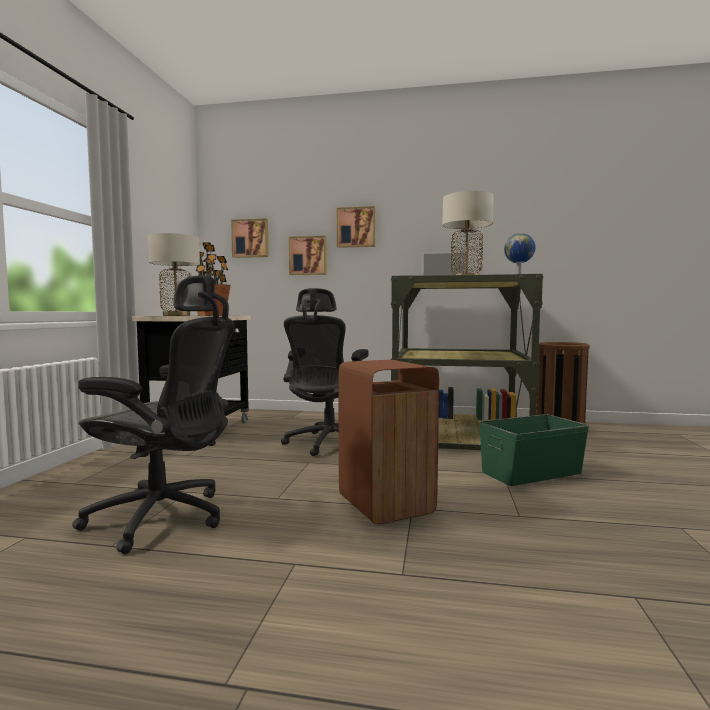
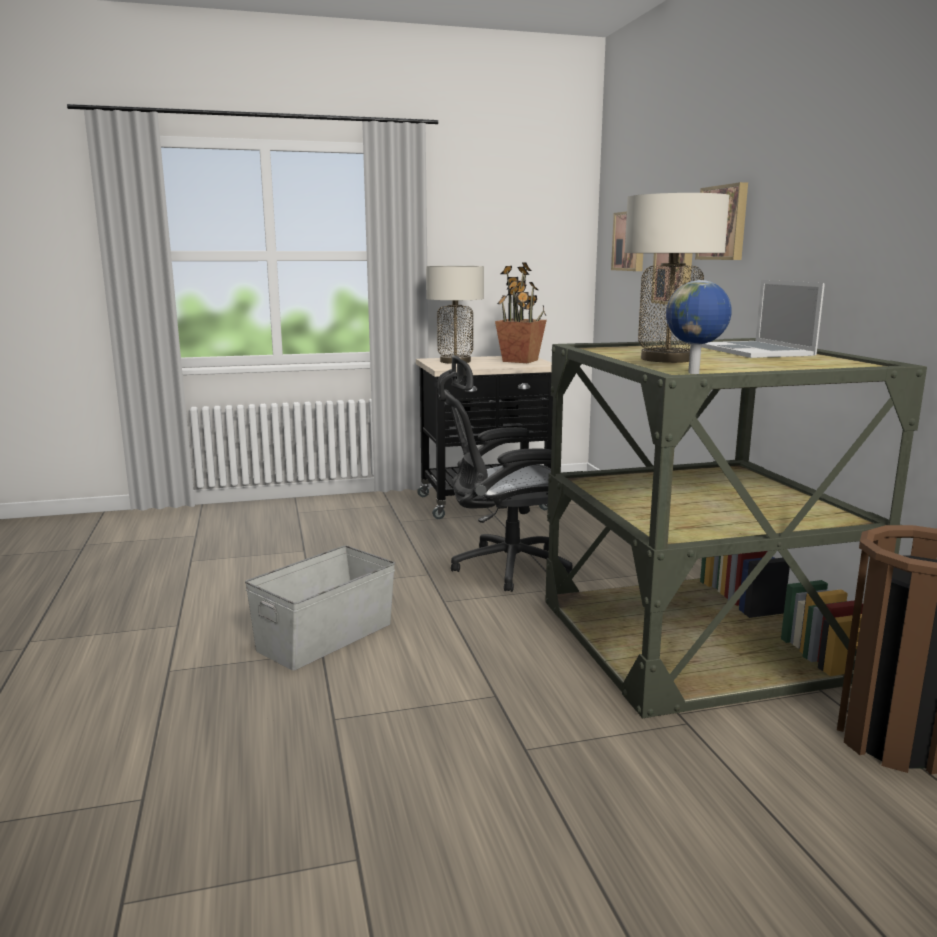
camera: 65 degrees right, 10 degrees up
(163, 519) = (242, 560): office chair -> none
(386, 503) = (326, 637): brown trash can -> grey storage box
(532, 473) = (522, 720): green storage box -> none

